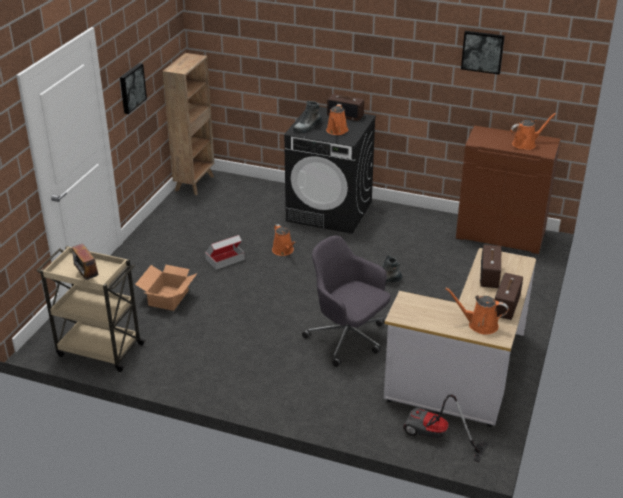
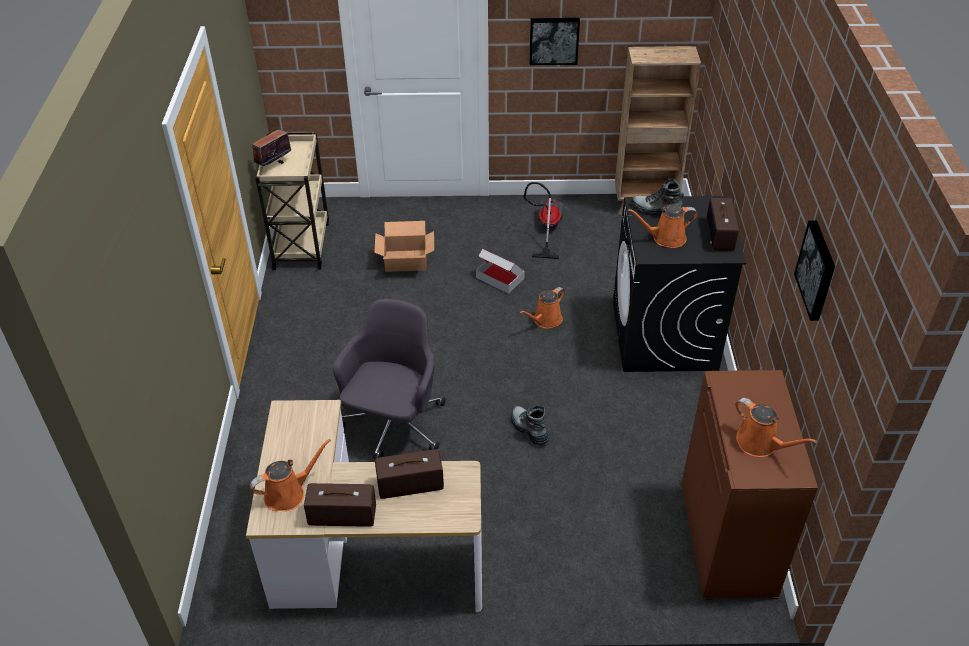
camera: 70 degrees right, 10 degrees up
(436, 438) = (236, 552): vacuum cleaner -> vacuum cleaner (546, 229)
(479, 325) = (288, 493): orange watering can -> orange watering can turned 60 degrees clockwise

